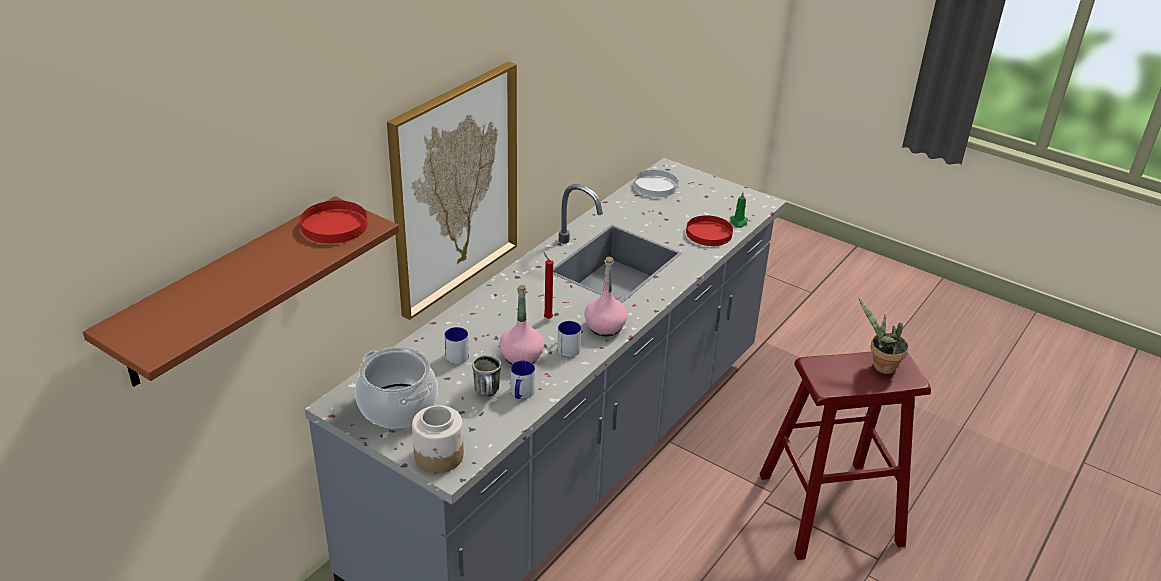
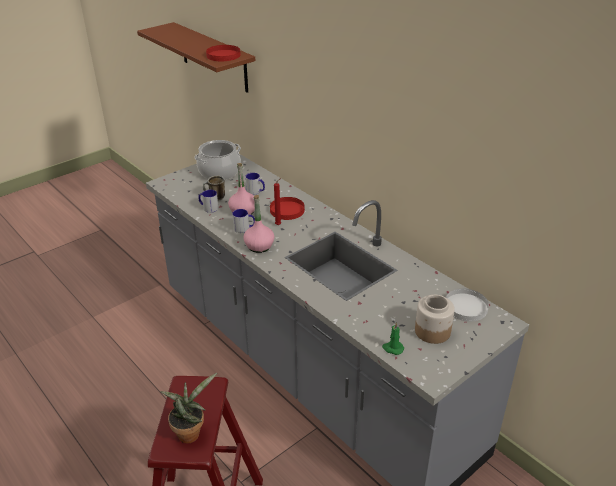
camera: 105 degrees right, 0 degrees up
(439, 456) = (174, 180): jar -> jar (432, 331)
(454, 189) = (319, 123): picture -> none
(709, 233) = (375, 323): red plate -> red plate (287, 210)

